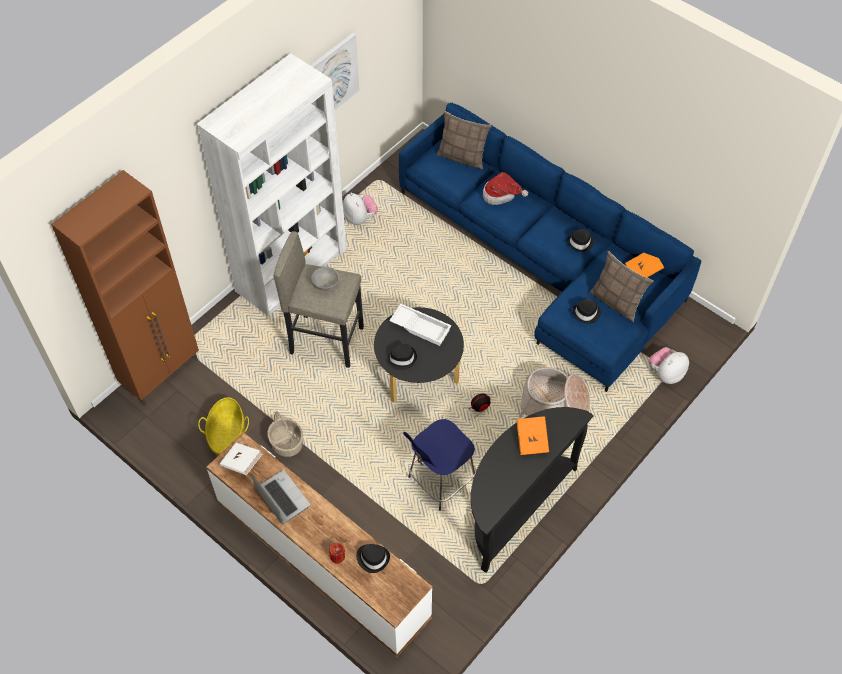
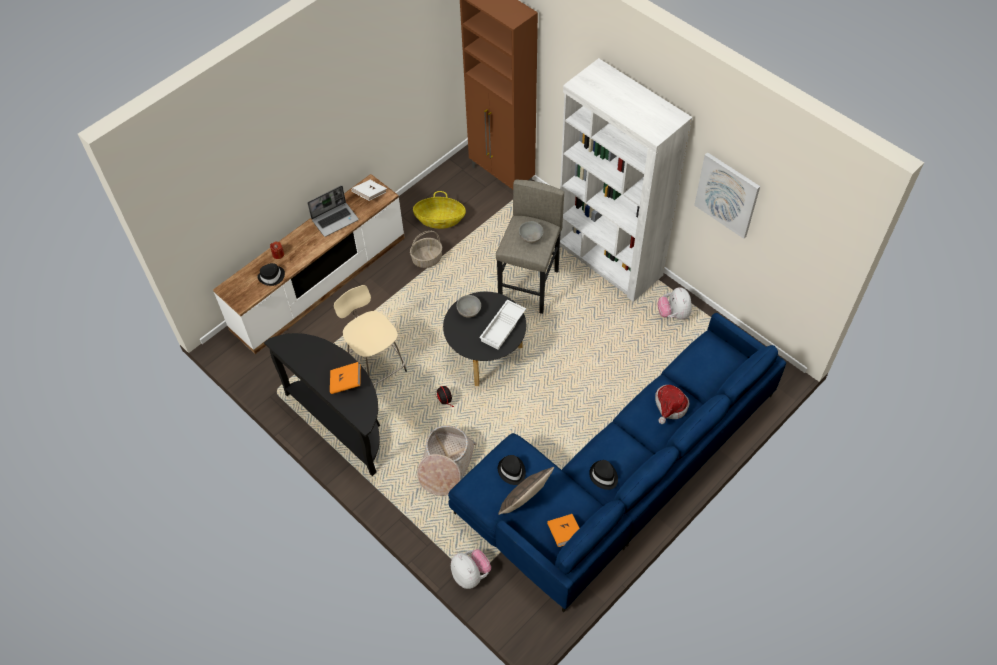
camera: 95 degrees right, 0 degrees up
(360, 218) = (673, 314): plush toy -> plush toy turned 105 degrees clockwise
(401, 358) = (469, 311): black hat -> grey bowl
(440, 481) = (376, 366): blue stool -> beige stool
(462, 157) = (722, 375): pillow -> none

